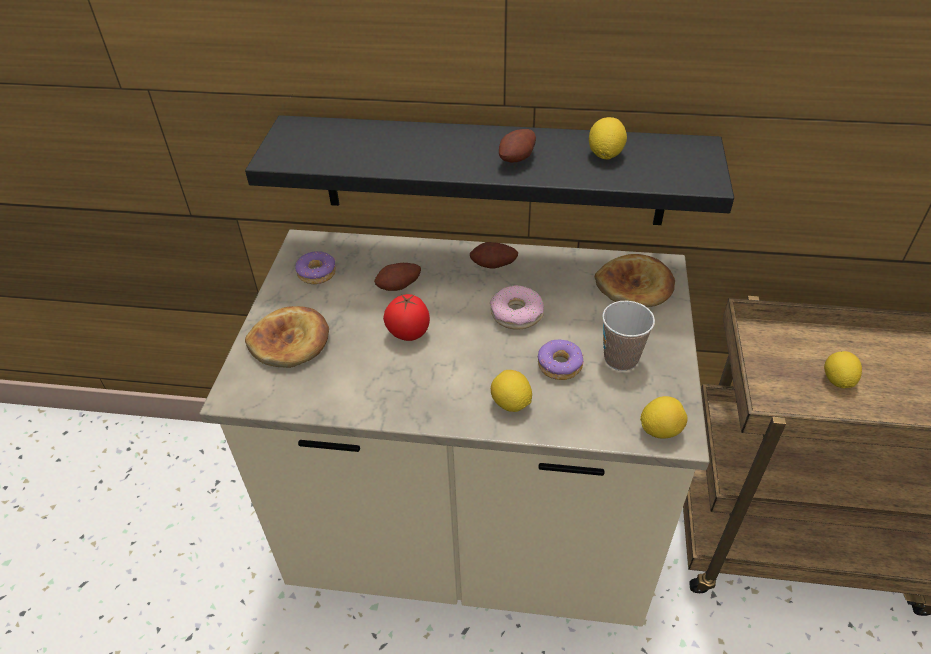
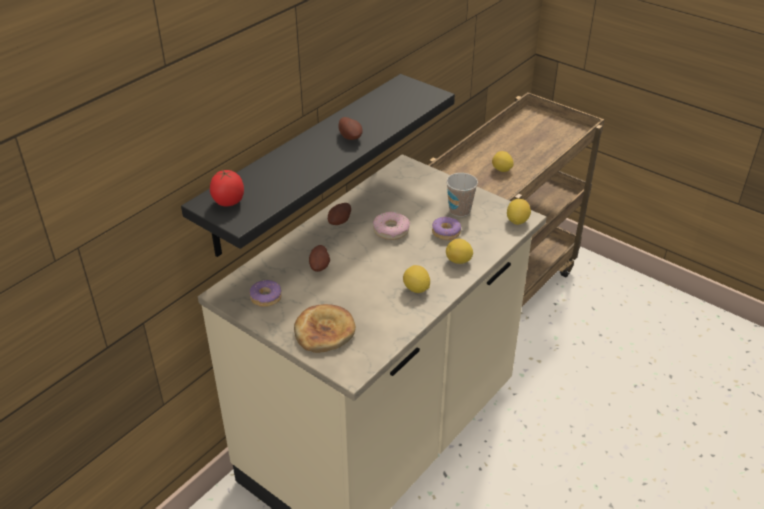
camera: 60 degrees left, 5 degrees down
(408, 333) = (367, 278): tomato -> tomato (228, 203)
(605, 155) = (378, 110): lemon -> lemon (416, 289)
(635, 286) = (410, 181): bread -> none

